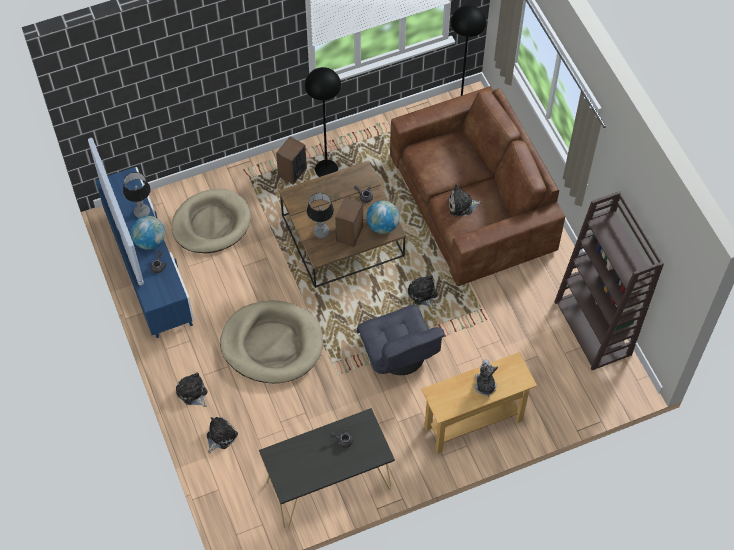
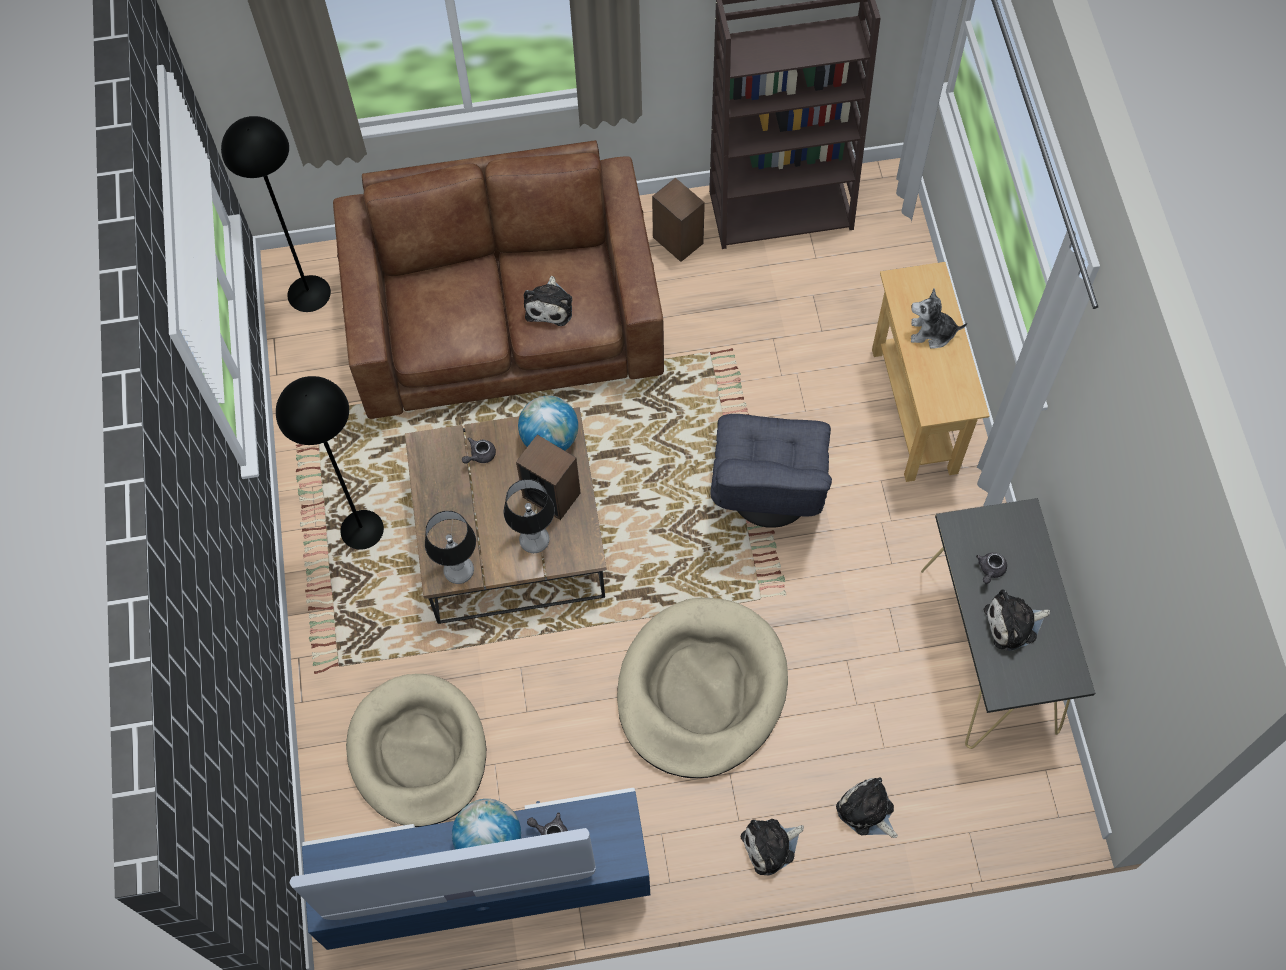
camera: 75 degrees left, 5 degrees up
(142, 212) = (416, 846): table lamp -> table lamp (458, 570)
(292, 172) = (350, 589): speaker -> speaker (677, 240)
(399, 355) = (768, 491): grey armchair -> grey armchair turned 105 degrees clockwise
(423, 294) = (662, 431): plush toy -> plush toy (1014, 624)

